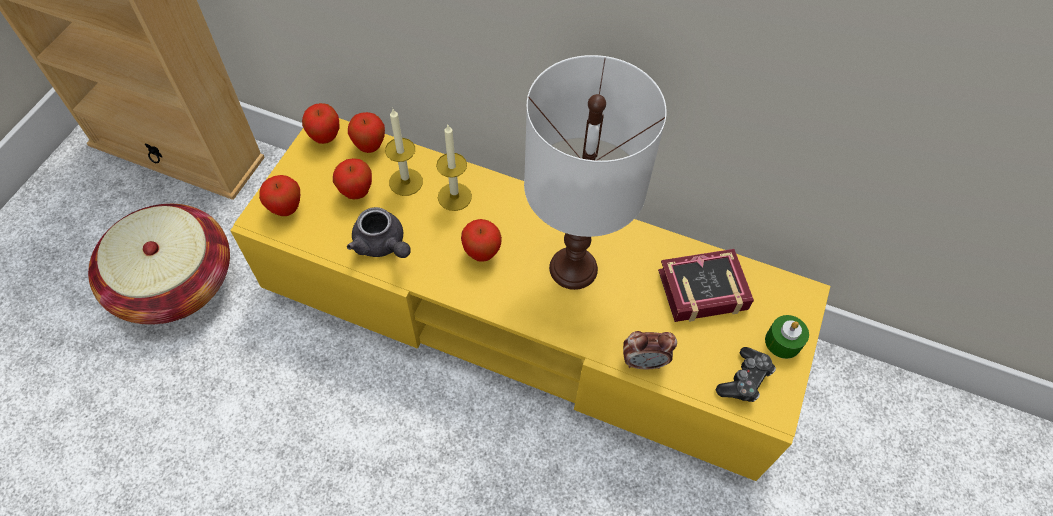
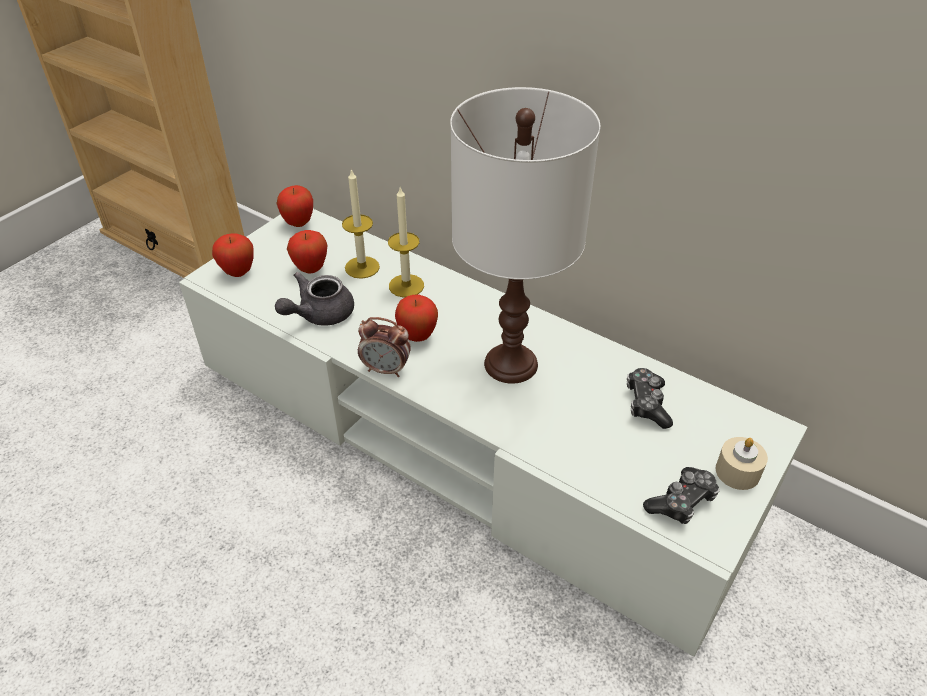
camera: 15 degrees right, 15 degrees down
(175, 282) = (128, 350): basket -> none
(370, 146) = (338, 235): apple -> none
(382, 245) = (319, 314): grey teapot -> grey teapot turned 75 degrees clockwise
(524, 315) = (463, 437): yellow tv stand -> white tv stand
(644, 362) = (565, 463): alarm clock -> alarm clock (386, 369)
(698, 288) = (647, 404): book -> game controller
(783, 342) = (737, 472): green candle -> beige candle

